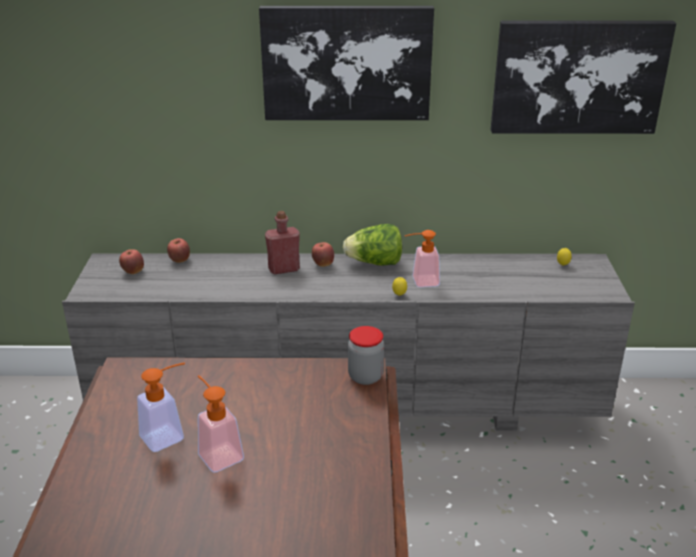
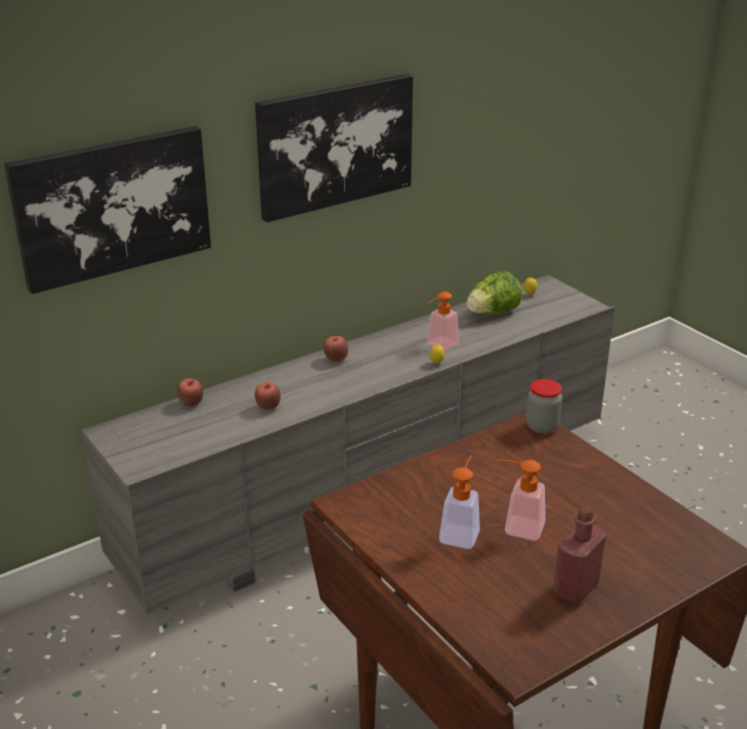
camera: 35 degrees left, 0 degrees up
(133, 272) = (158, 431): apple -> apple (268, 407)
(284, 269) = (305, 376): red bottle -> red bottle (575, 589)
(375, 263) = (380, 343): lettuce -> lettuce (492, 313)
(578, 77) = (518, 117): picture -> picture (112, 206)

